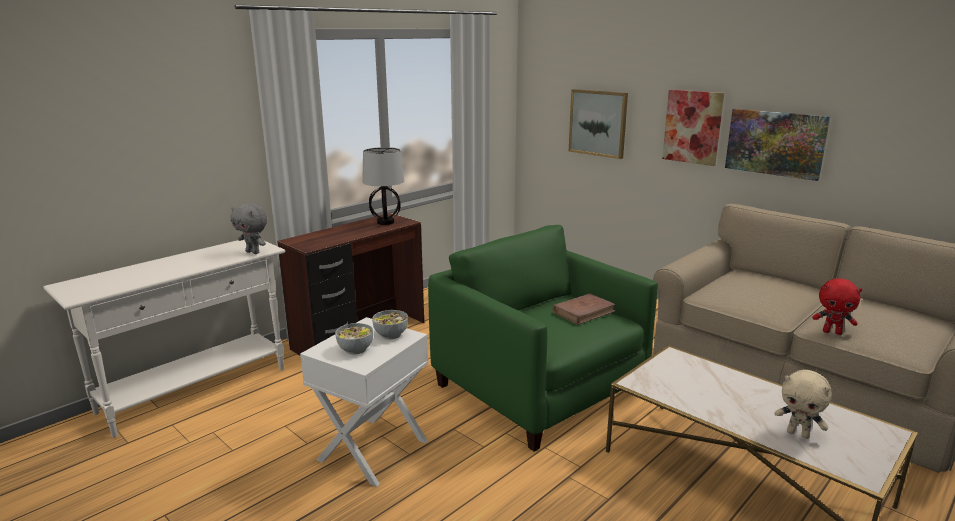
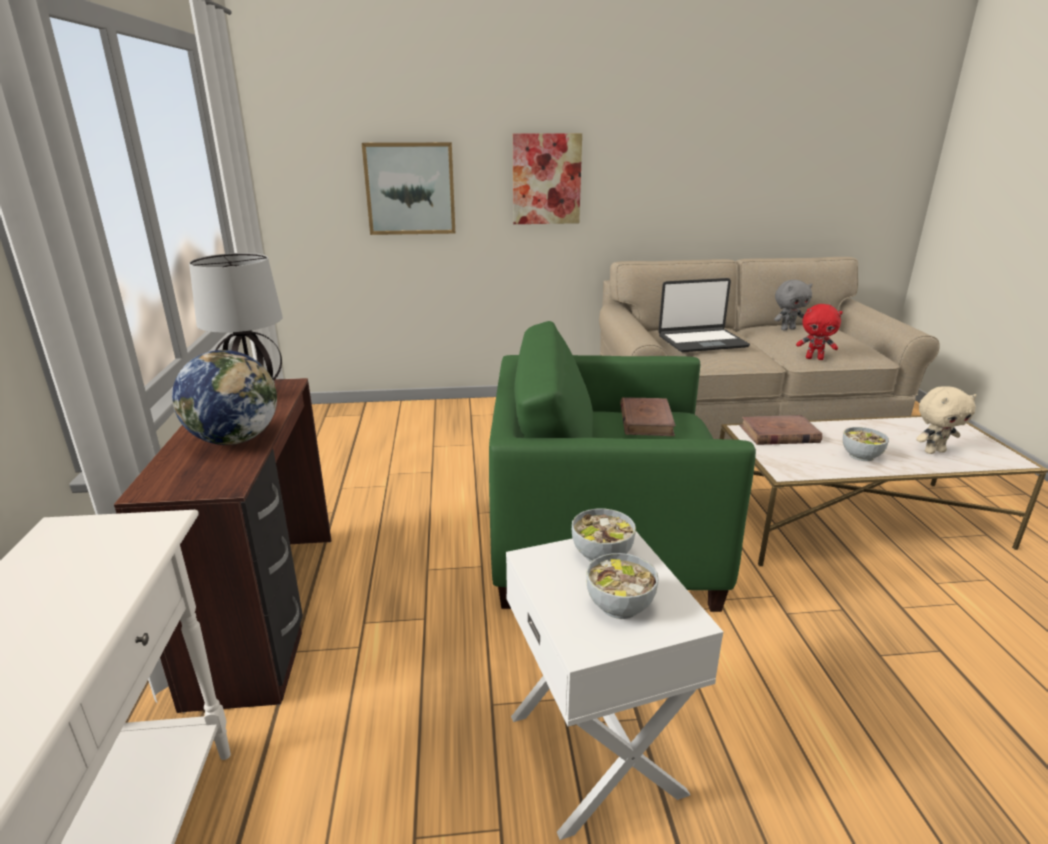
camera: 50 degrees left, 5 degrees up
(253, 252) = (142, 546): grey plush toy -> grey plush toy (787, 329)
(344, 235) = (235, 439): none -> globe
(692, 367) = (778, 434): none -> brown book
(721, 404) = (861, 456): none -> bowl
(750, 287) = (701, 341): none -> laptop
(775, 143) = (642, 187): picture -> none
(832, 332) = (814, 358): red plush toy -> red plush toy turned 45 degrees clockwise

